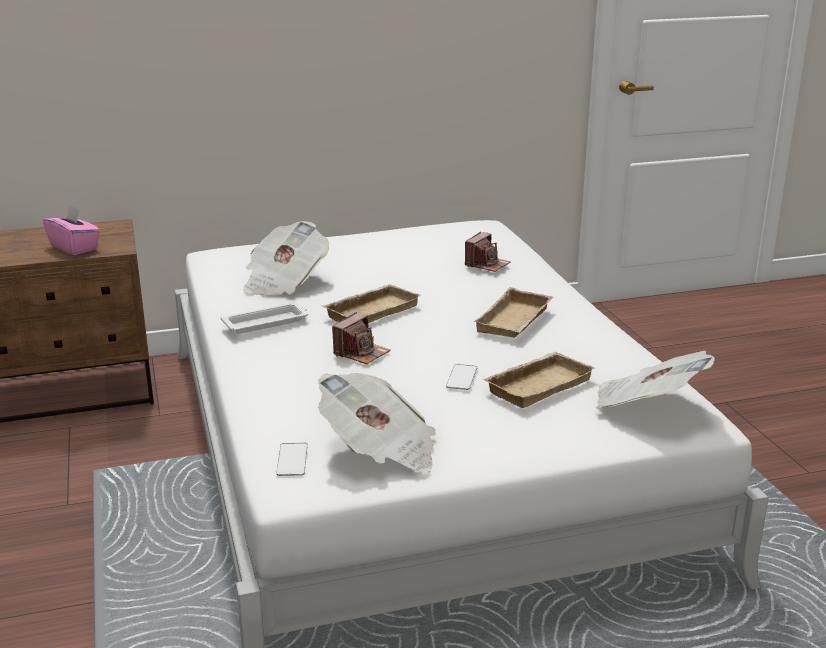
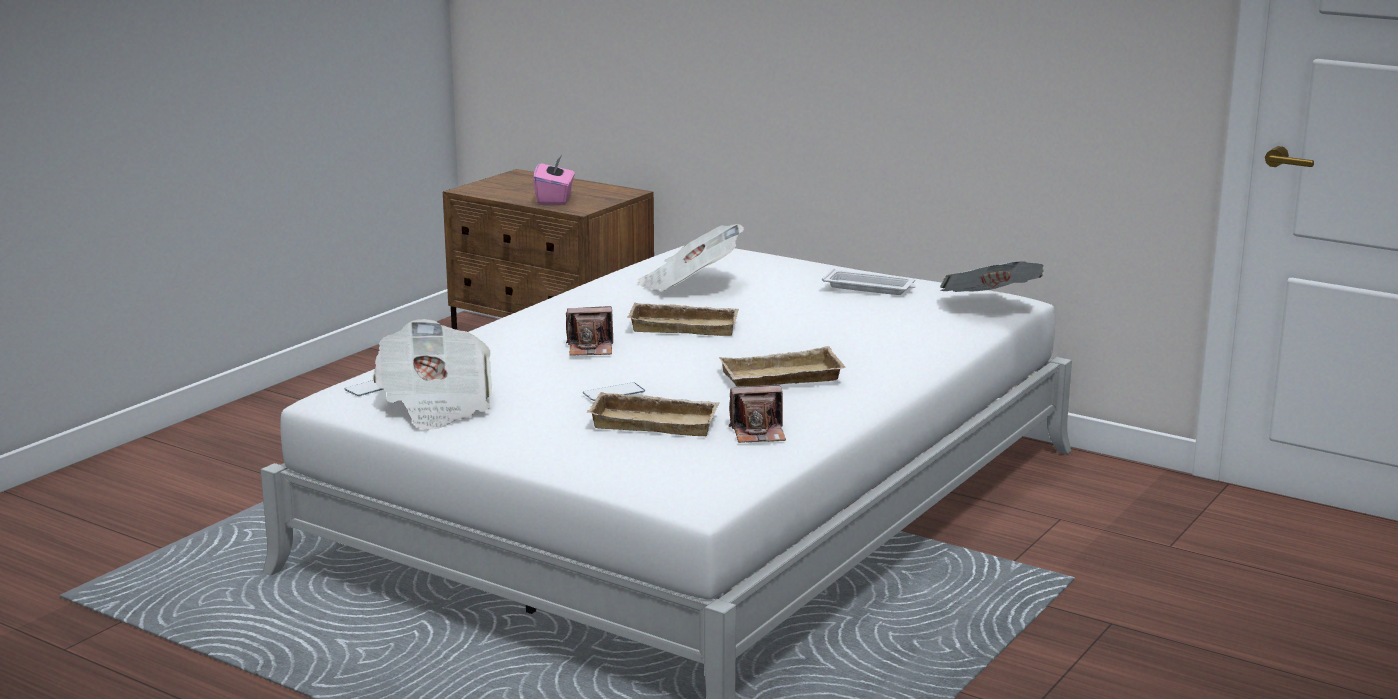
camera: 50 degrees right, 5 degrees down
(267, 322) = (590, 306): white tray -> white tray (870, 288)
(487, 264) = (892, 330): camera -> camera (758, 433)
(646, 406) = (690, 470): newspaper -> newspaper (989, 306)

